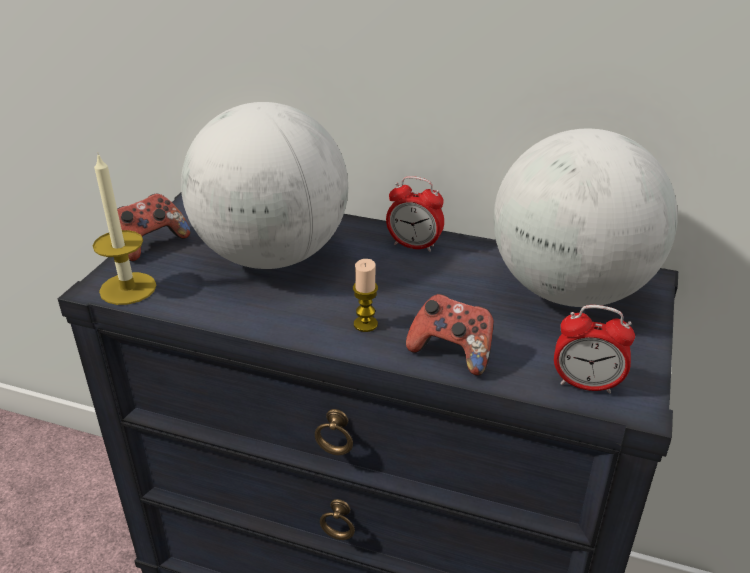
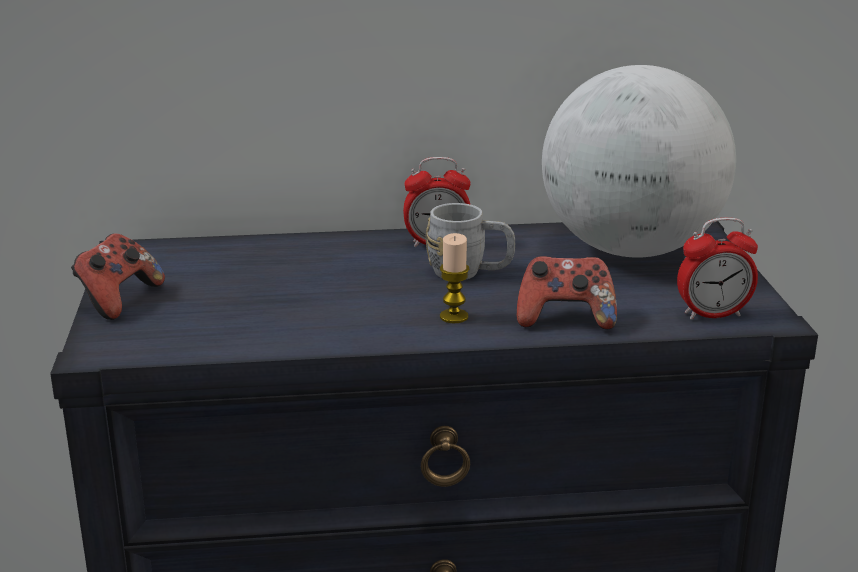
camera: 25 degrees left, 10 degrees down
(128, 288) = (136, 345): candle -> none
(272, 256) = (285, 282): globe -> none
(415, 281) = (469, 273): none -> grey mug

